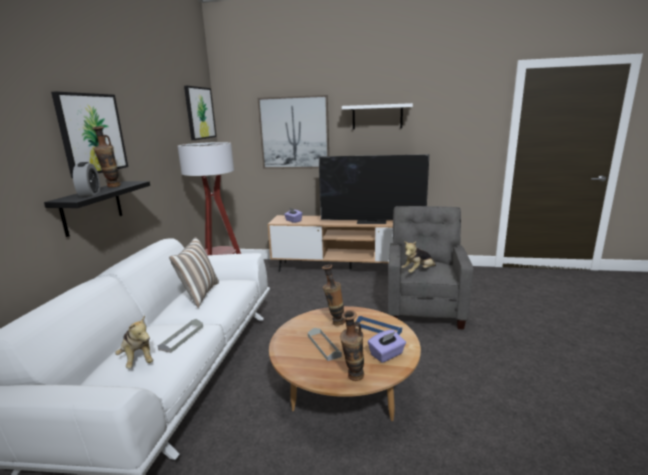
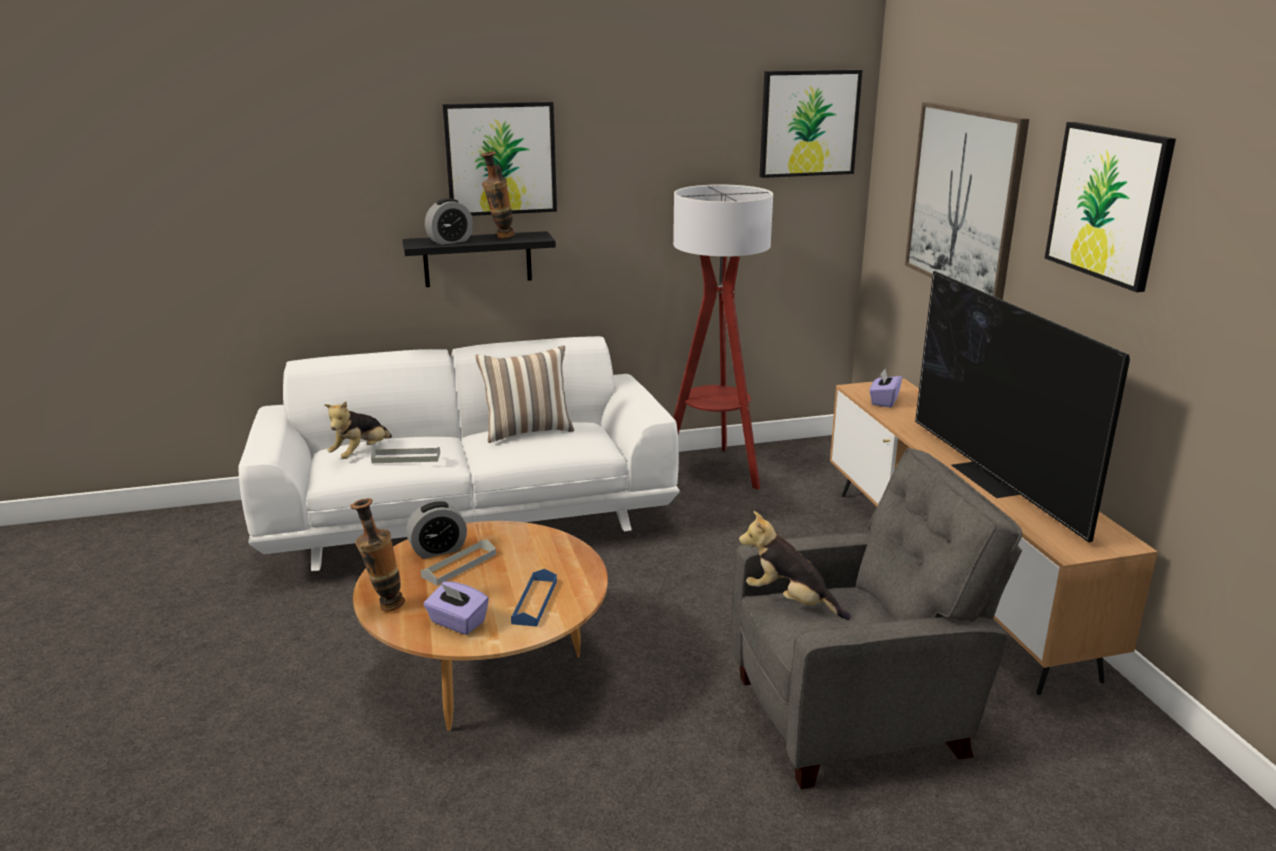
camera: 65 degrees right, 5 degrees up
(299, 351) = (438, 550): none -> alarm clock
(334, 322) = (534, 559): vase -> none
(377, 116) = (1108, 203): white shelf -> picture

